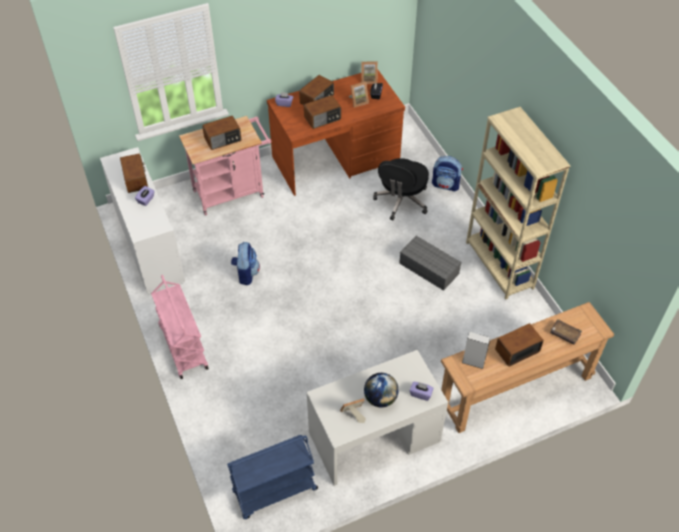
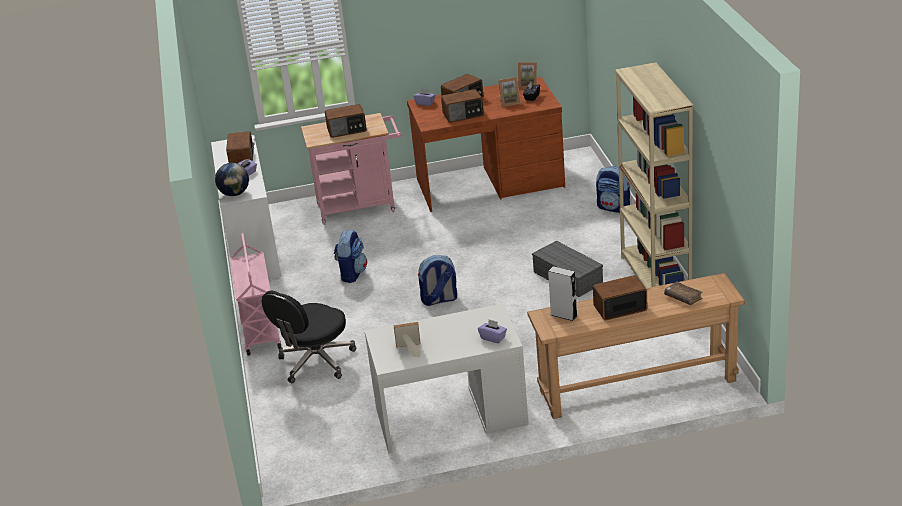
camera: 15 degrees right, 20 degrees down
(274, 491) = (319, 453): blue cart -> none
(329, 301) = (439, 300): none -> backpack
(380, 398) = (445, 339): globe -> globe (234, 194)
(401, 201) = (555, 220): black office chair -> black office chair (315, 362)

